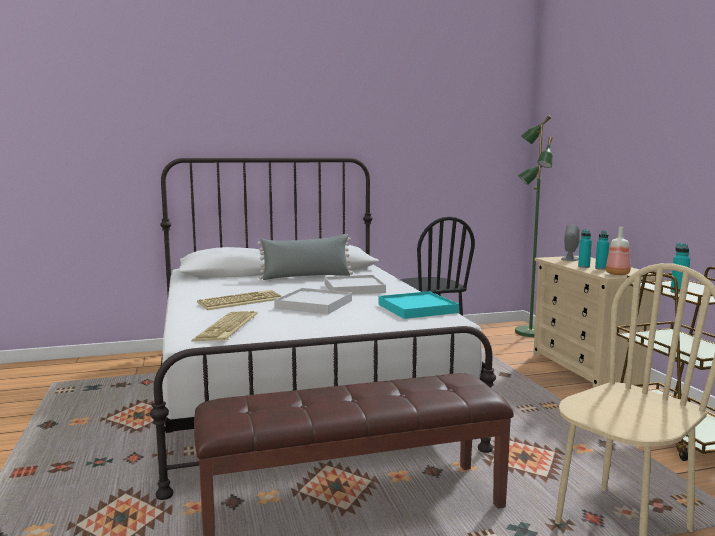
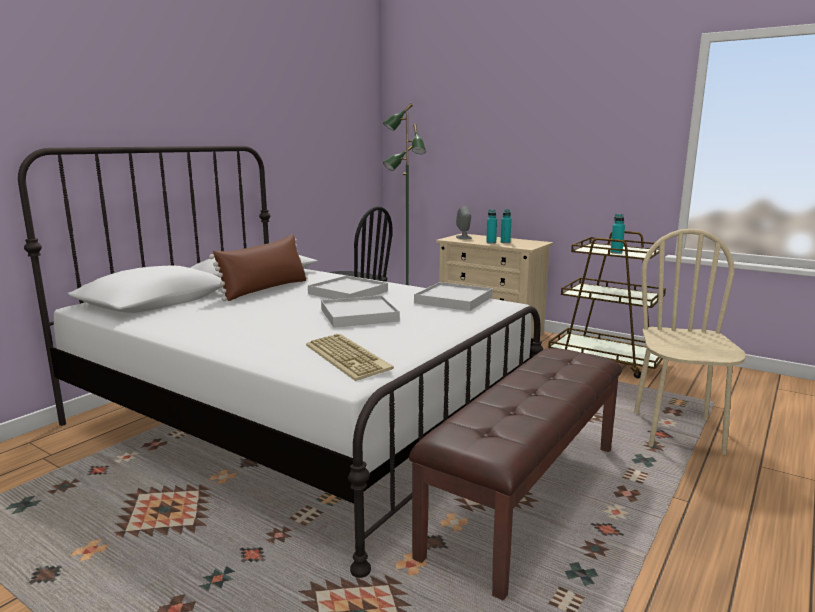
camera: 40 degrees left, 5 degrees up
(241, 301) = (274, 328): keyboard -> none
(306, 276) = (265, 289): grey pillow -> brown pillow
(417, 308) = (454, 300): turquoise tray -> white tray
(618, 274) = (527, 245): bottle -> none

